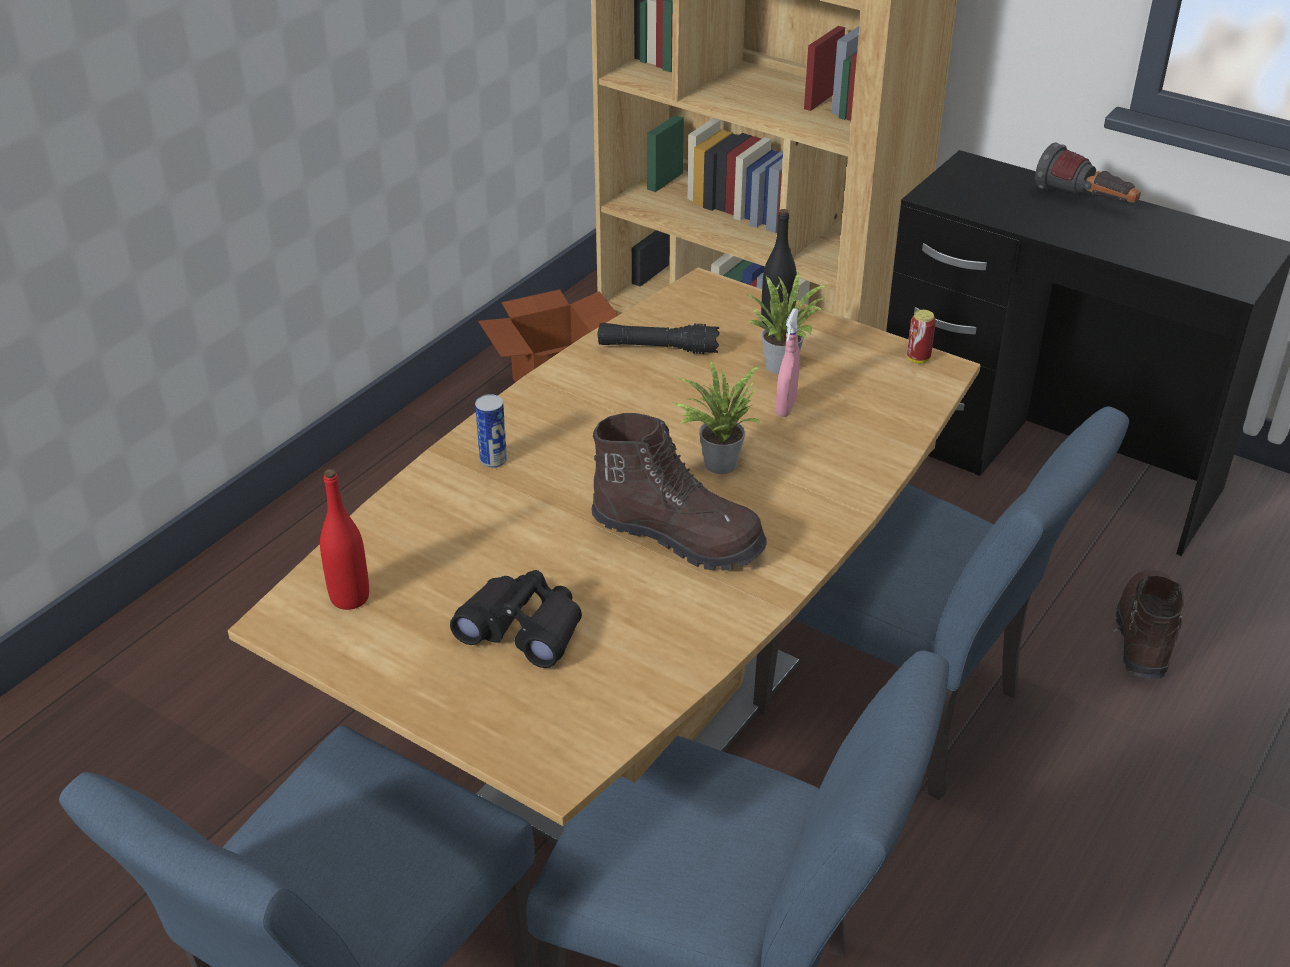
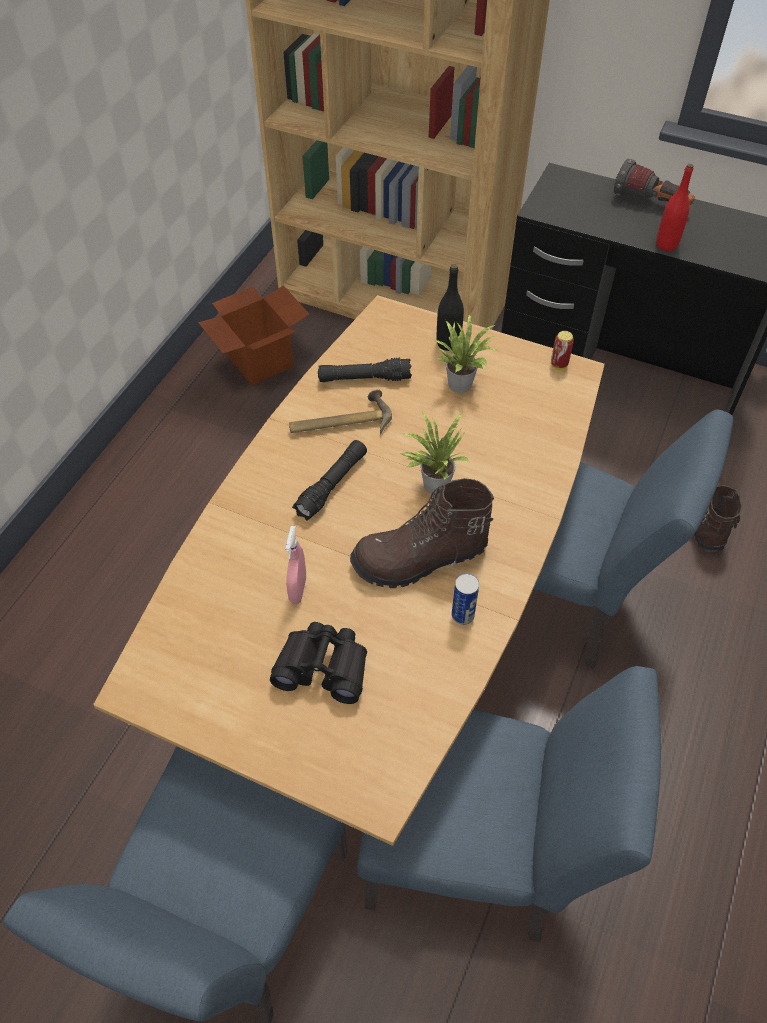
camera: 10 degrees left, 15 degrees up
(350, 597) = (182, 657): red bottle -> red bottle (666, 245)
(493, 460) = (263, 505): can -> can (462, 615)
(586, 449) = (332, 485): none -> black flashlight
(615, 387) = (340, 421): none -> hammer
(679, 536) = (420, 559): brown boot -> brown boot turned 150 degrees clockwise
(786, 407) = (472, 424): pink spray bottle -> pink spray bottle (298, 590)

